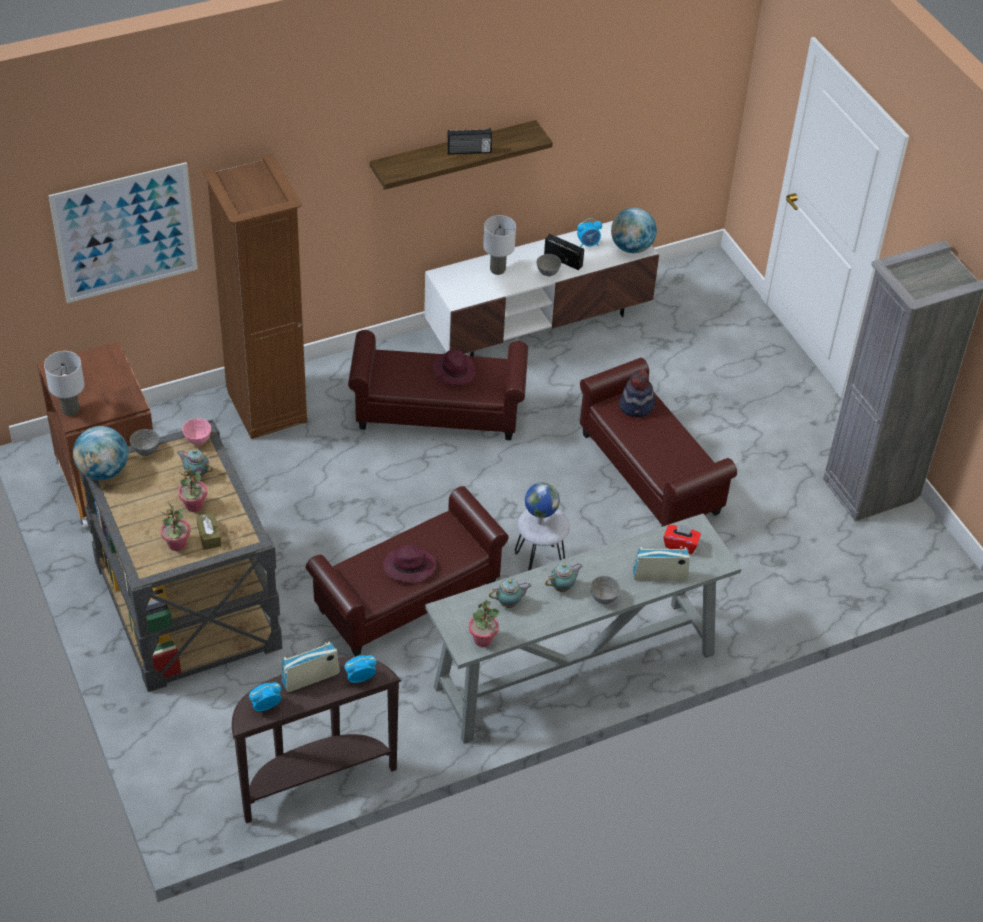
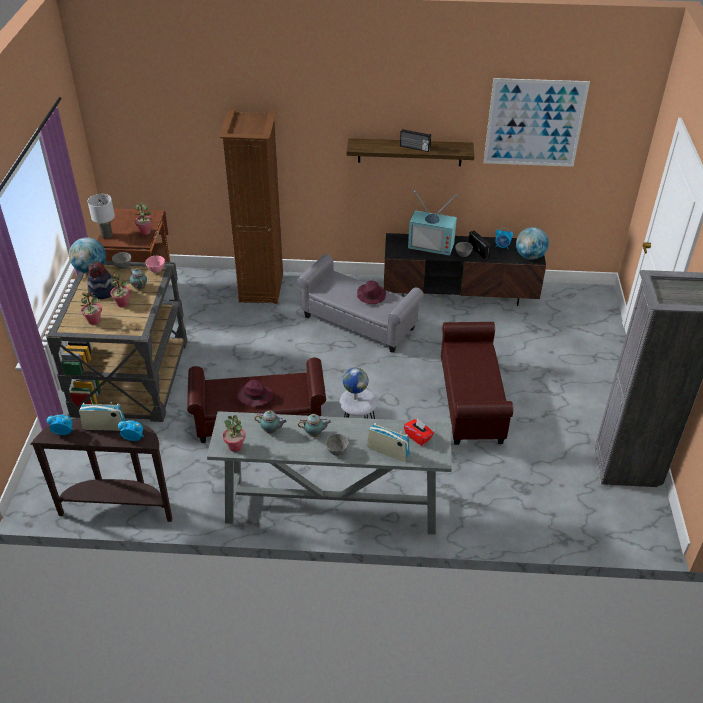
camera: 30 degrees right, 5 degrees down
(121, 385) = (145, 232): none -> potted plant
(125, 233) = (180, 140): picture -> picture (534, 123)
(209, 535) = (116, 322): brown tissue box -> none
(437, 412) = (359, 323): brown ottoman -> grey ottoman
(498, 270) = (432, 244): white table lamp -> television
(538, 322) = (459, 292): white tv stand -> black tv stand
(637, 406) = (475, 352): hat -> hat (103, 292)

